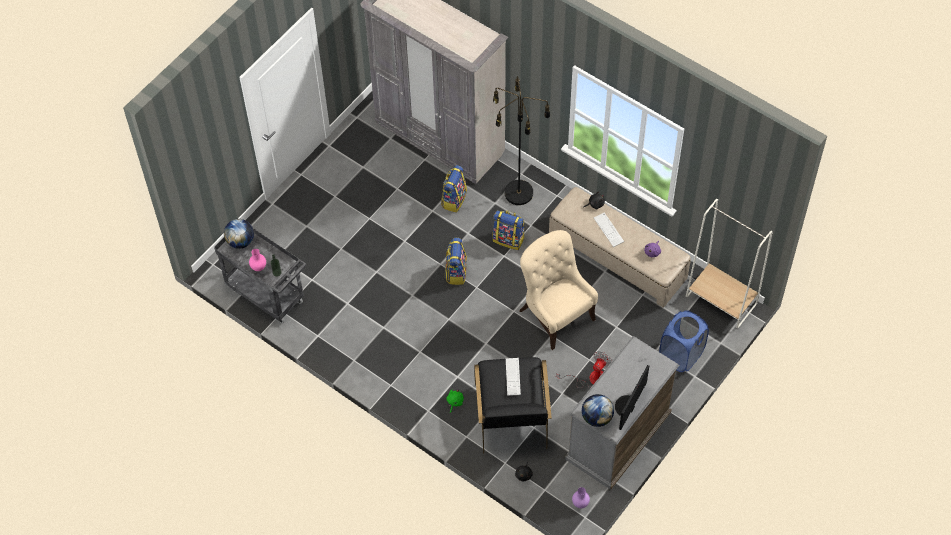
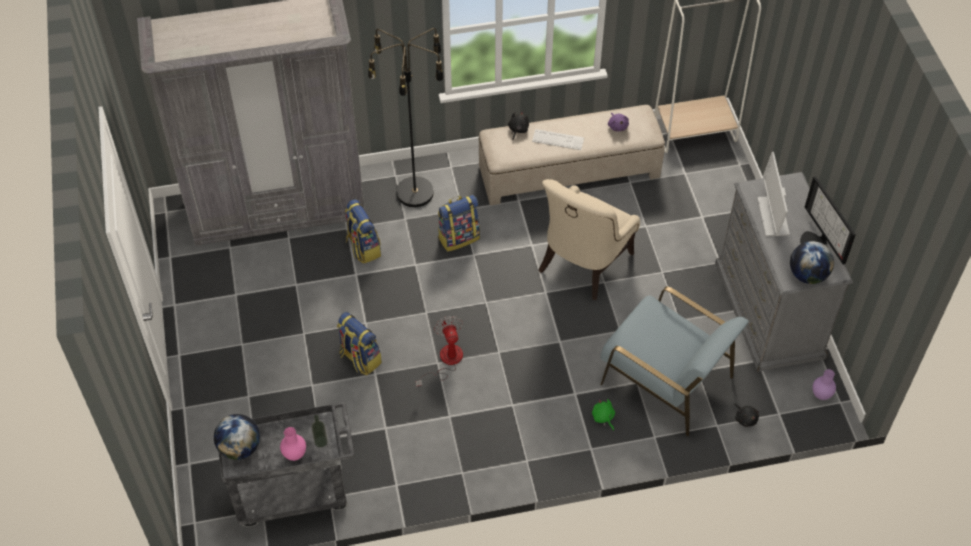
camera: 50 degrees left, 5 degrees down
(456, 272) = (449, 306): backpack -> backpack (359, 358)
(511, 415) = (665, 380): black armchair -> blue armchair
(513, 377) = (653, 330): keyboard -> none
(555, 315) = (584, 262): beige armchair -> beige armchair turned 60 degrees counterclockwise
(591, 379) = (685, 286): fan -> fan (445, 361)
(625, 371) = (772, 216): none -> monitor
(681, 355) = (725, 201): blue laundry basket -> none

